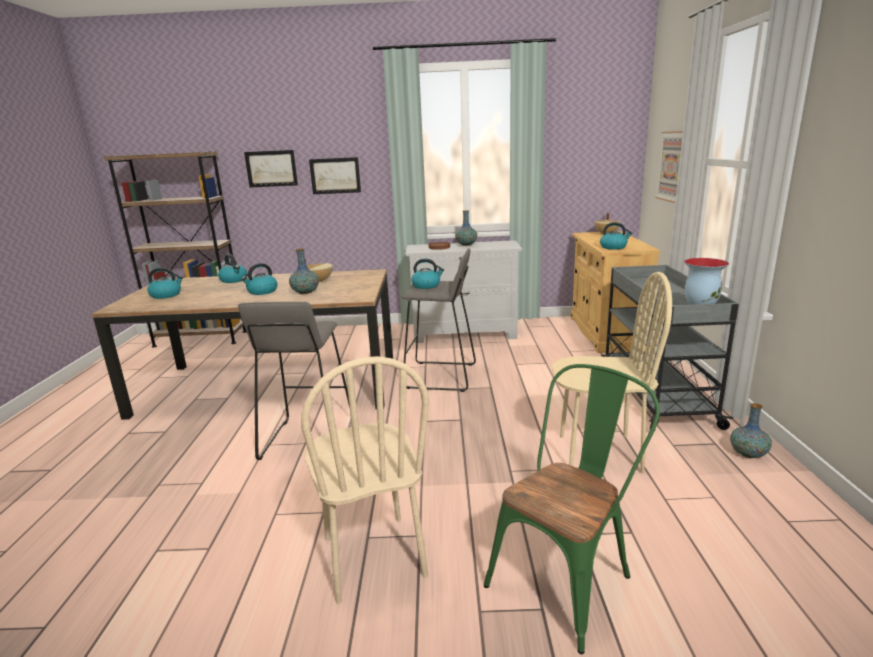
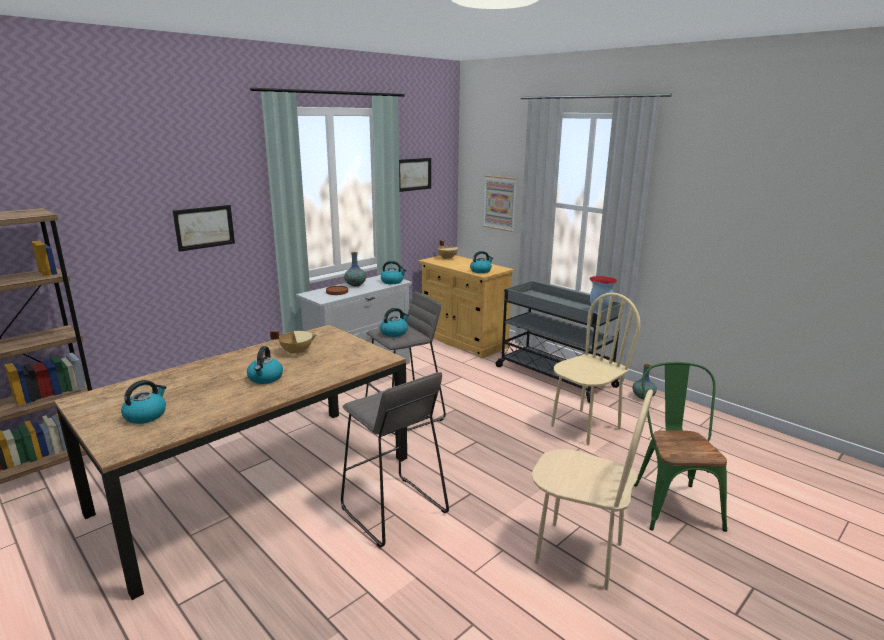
camera: 45 degrees left, 0 degrees up
(234, 280) = (185, 375): kettle -> kettle (392, 282)
(271, 168) = (122, 225): picture -> picture (414, 174)
(305, 292) = (317, 367): vase -> none

